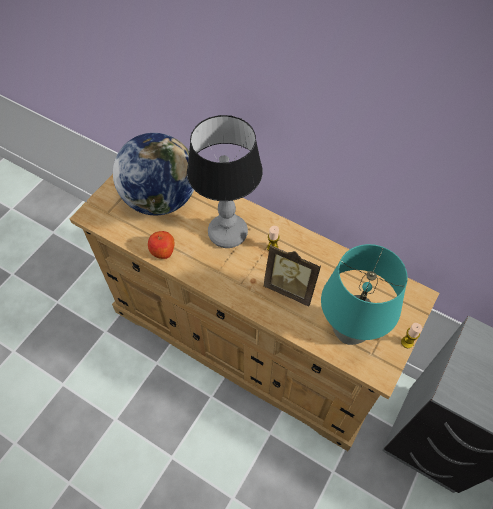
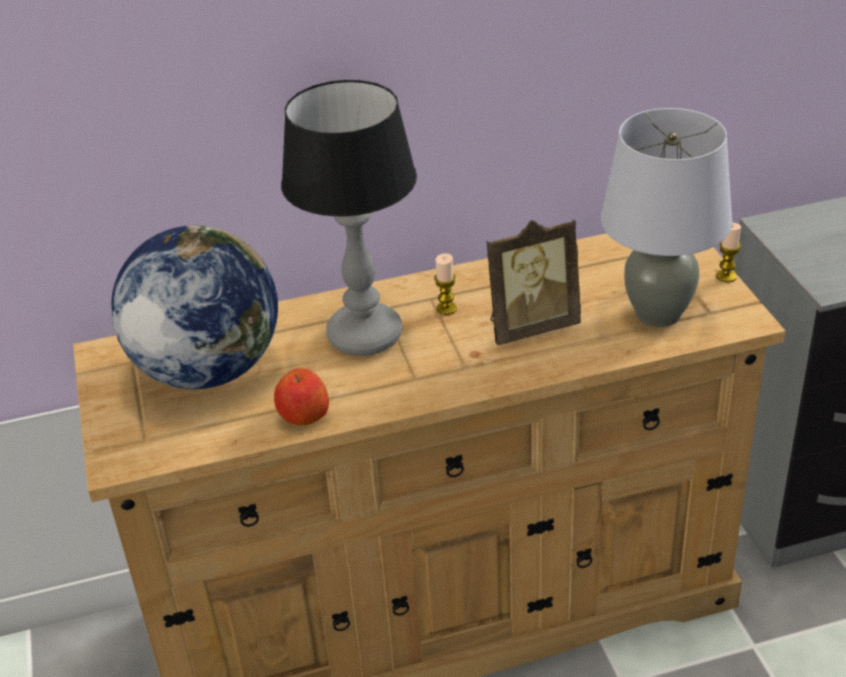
camera: 45 degrees left, 20 degrees down
(349, 332) = (658, 313): turquoise table lamp -> grey table lamp

